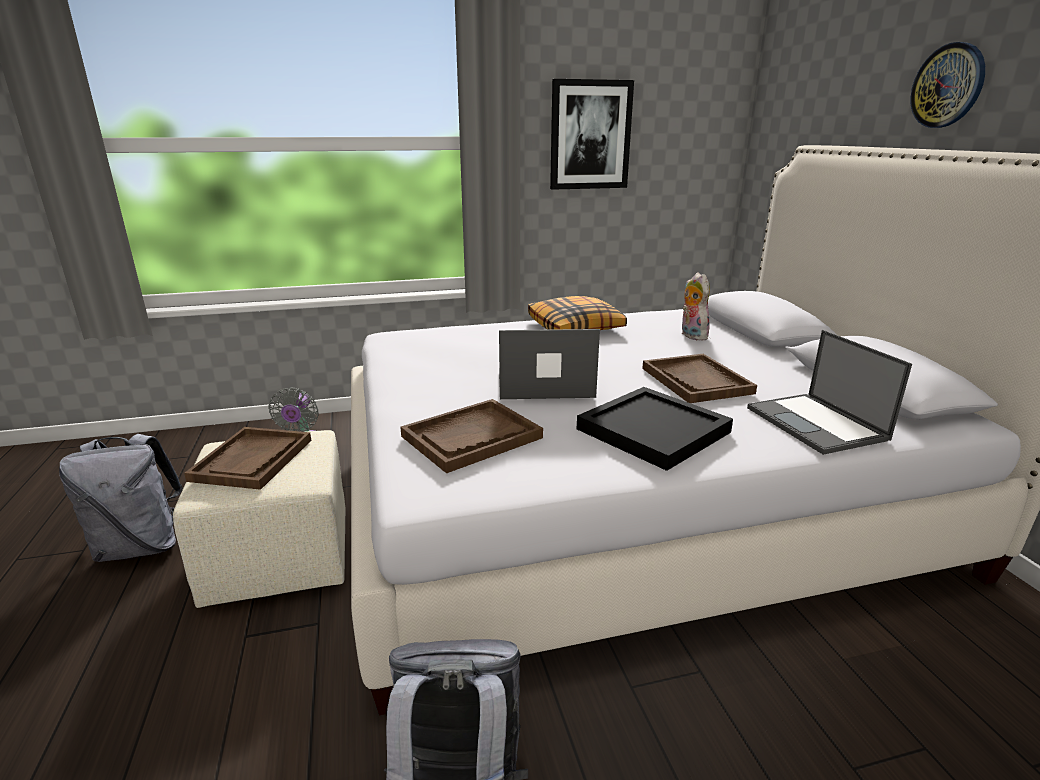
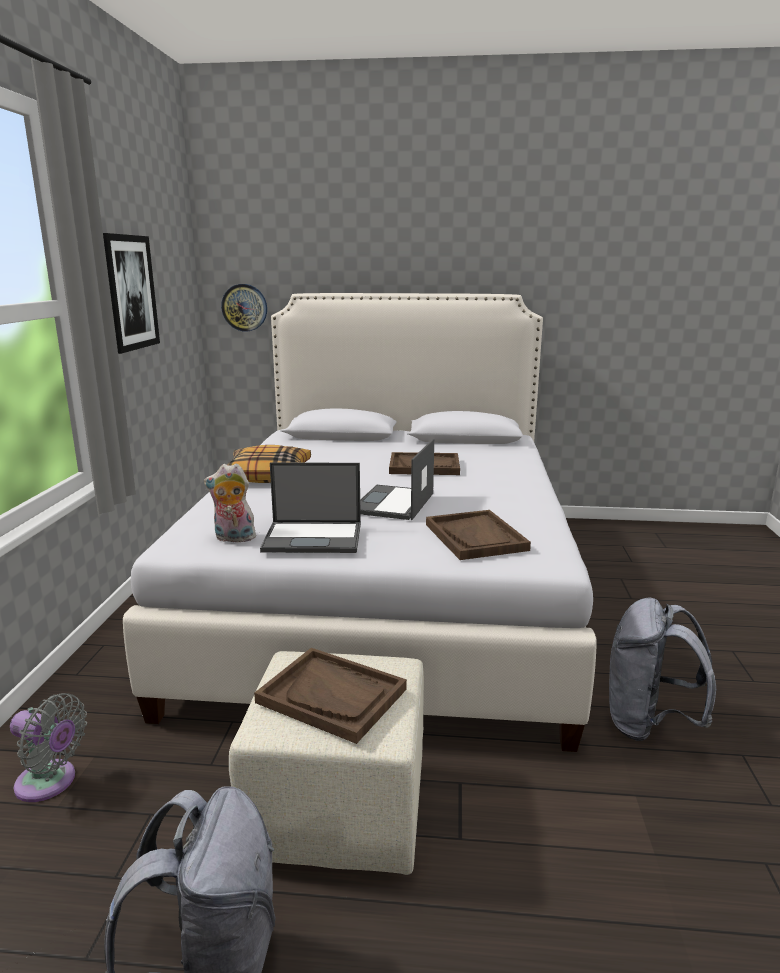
camera: 70 degrees left, 5 degrees down
(651, 430) = (493, 490): black tray -> none
(691, 335) = (335, 451): plush toy -> plush toy (233, 539)
(817, 424) = (505, 458): laptop -> laptop (314, 537)
(948, 86) = (398, 254): wall clock -> wall clock (244, 307)

